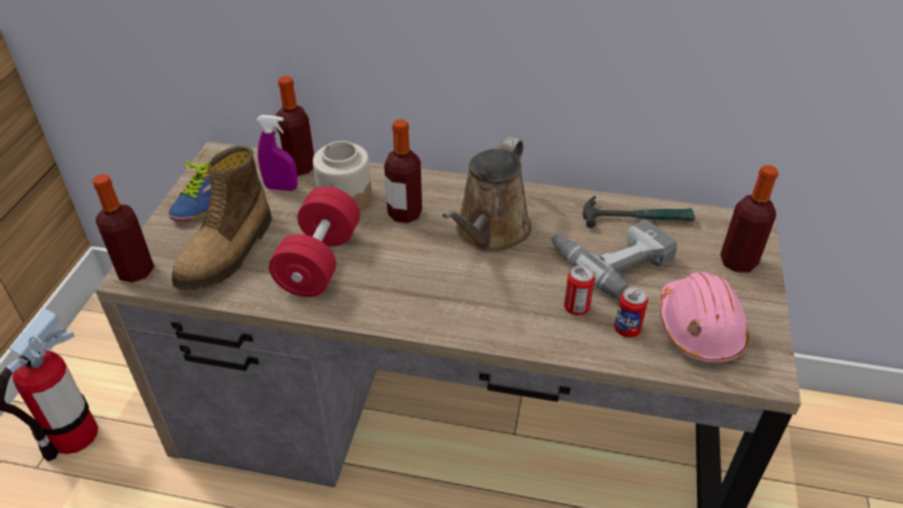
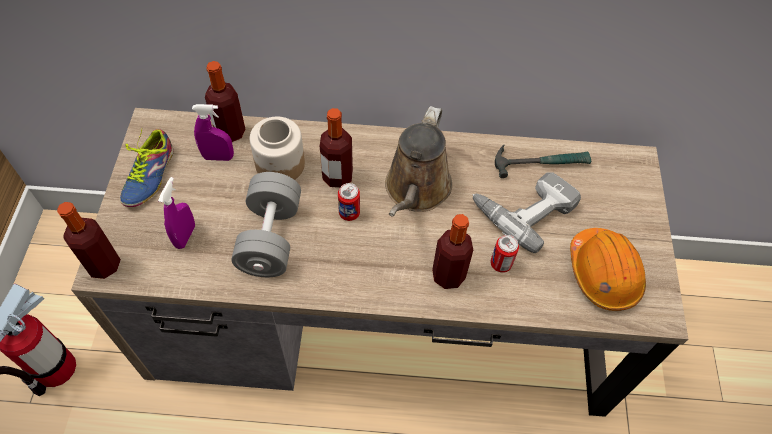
camera: 10 degrees left, 15 degrees up
(228, 253) = (185, 236): boot -> purple spray bottle
(319, 261) = (270, 237): red dumbbell -> grey dumbbell
(627, 329) = (545, 281): can -> can (349, 213)
(699, 328) = (603, 274): pink hard hat -> orange hard hat
(738, 262) = (629, 202): bottle -> bottle (448, 275)

